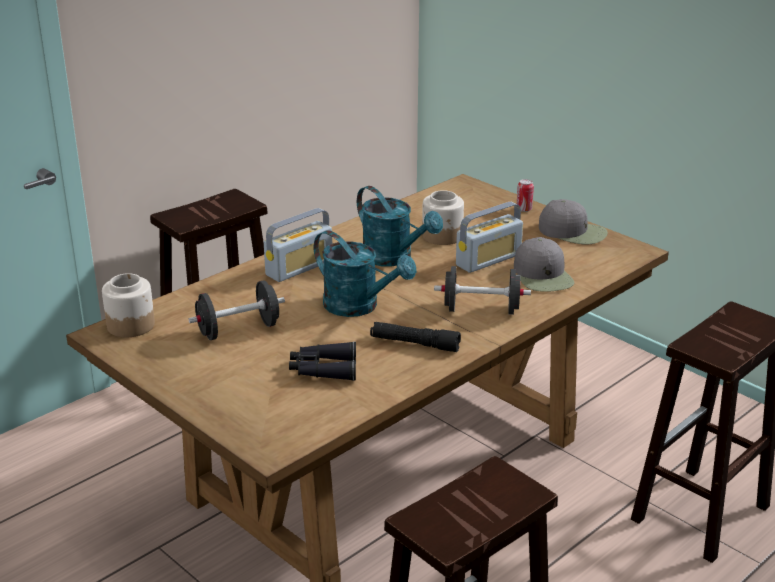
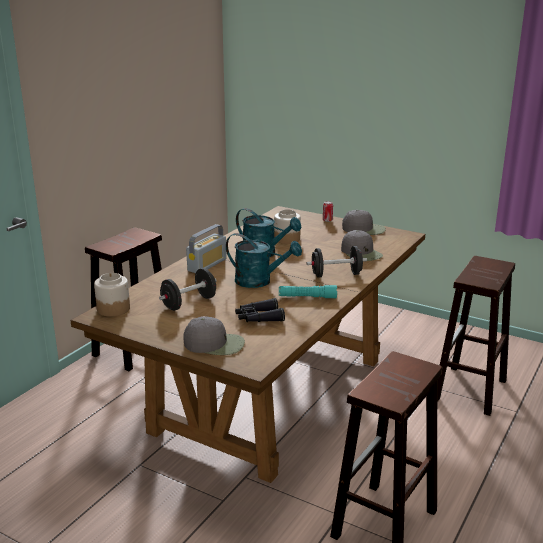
camera: 15 degrees left, 5 degrees down
(237, 404) = (215, 344): none -> grey cap
(414, 344) = (307, 297): black flashlight -> turquoise flashlight
(488, 260) = (323, 248): radio -> none

